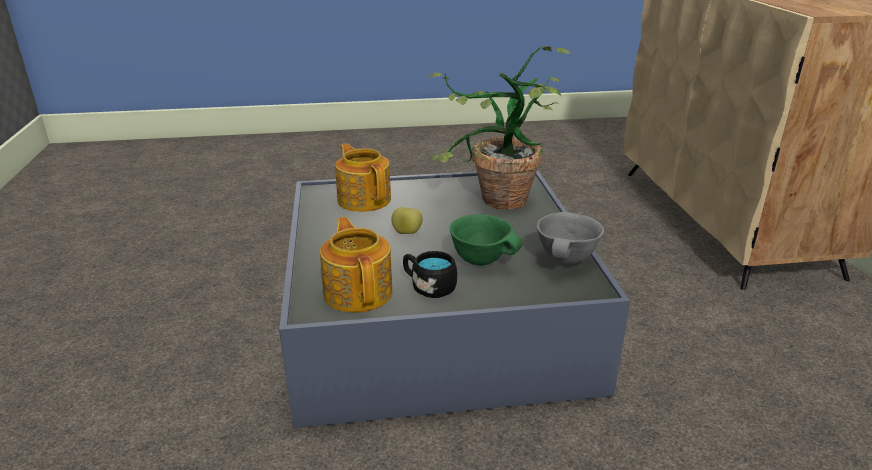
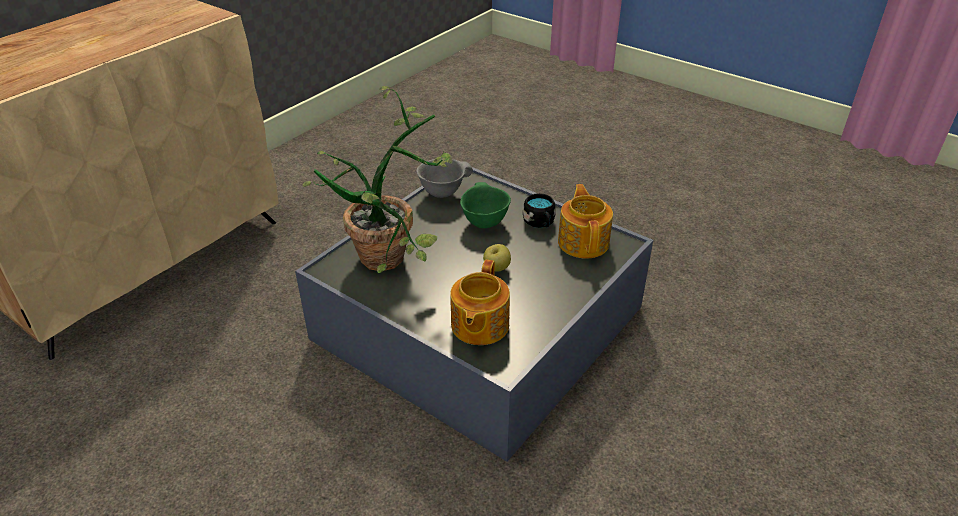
camera: 135 degrees left, 10 degrees up
(358, 292) = (584, 242): teapot -> teapot turned 150 degrees clockwise

